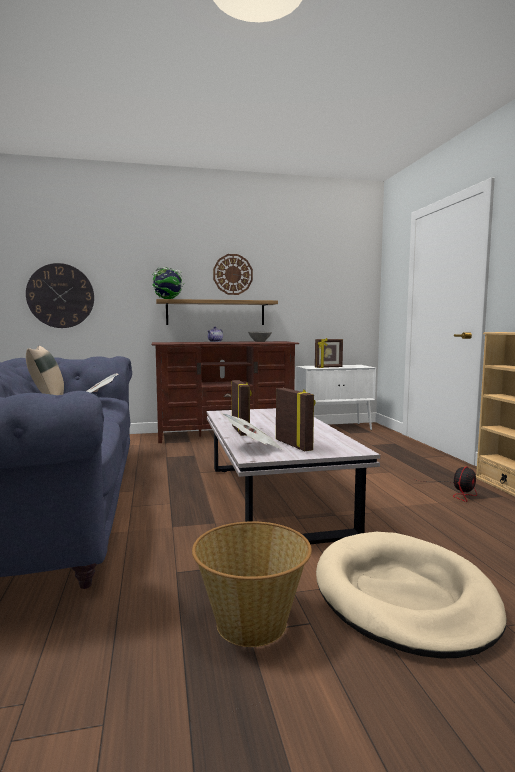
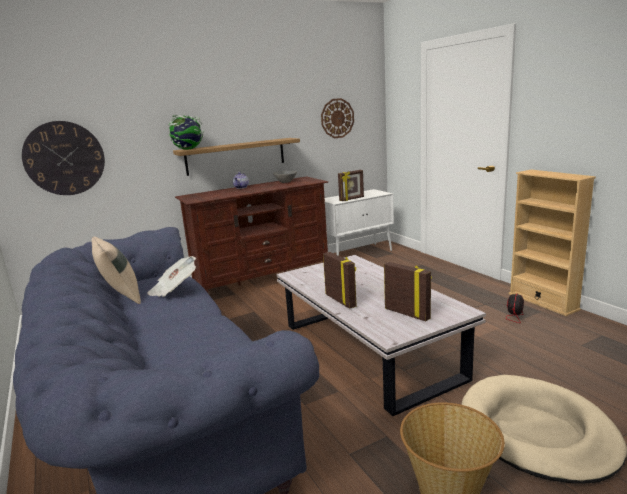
camera: 15 degrees left, 10 degrees up
(233, 274) = (249, 113): wall clock -> wall clock (337, 118)
(253, 447) = (377, 324): newspaper -> none

